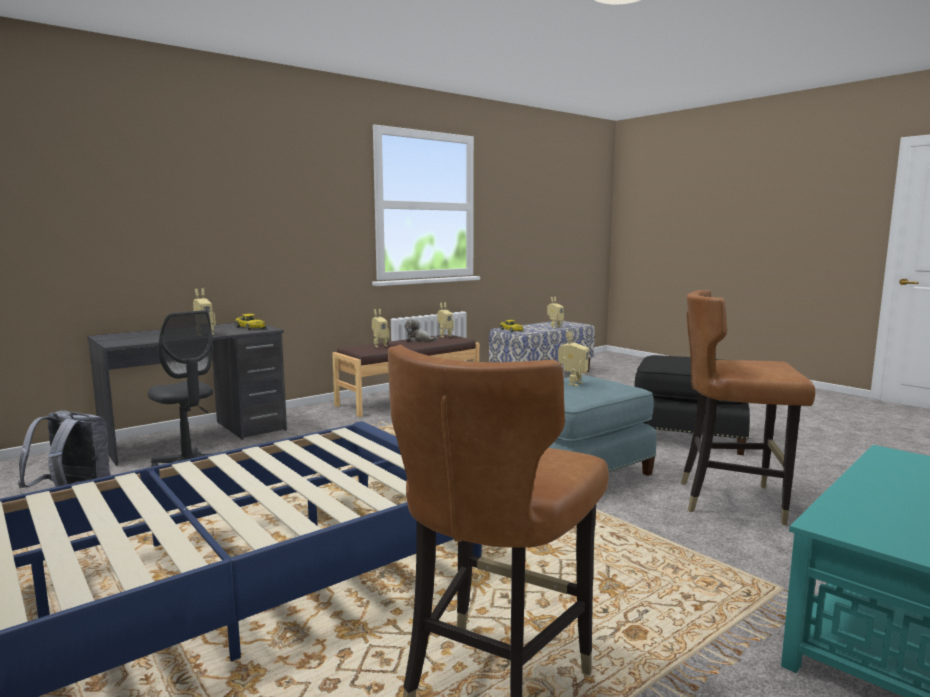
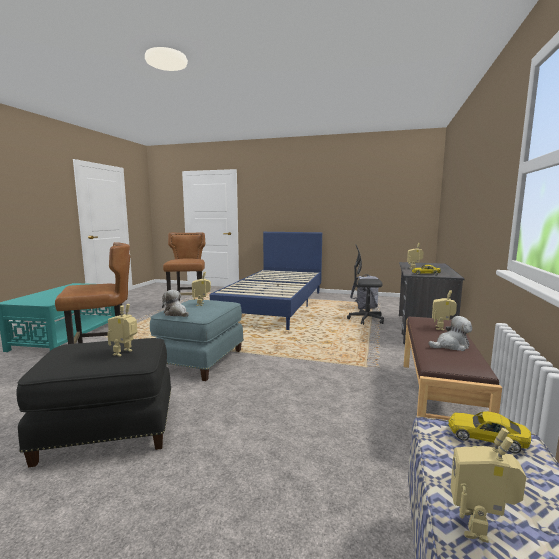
camera: 145 degrees right, 0 degrees up
(444, 336) = (472, 366): toy robot -> toy robot (125, 353)
(615, 383) = (176, 314): none -> plush toy

